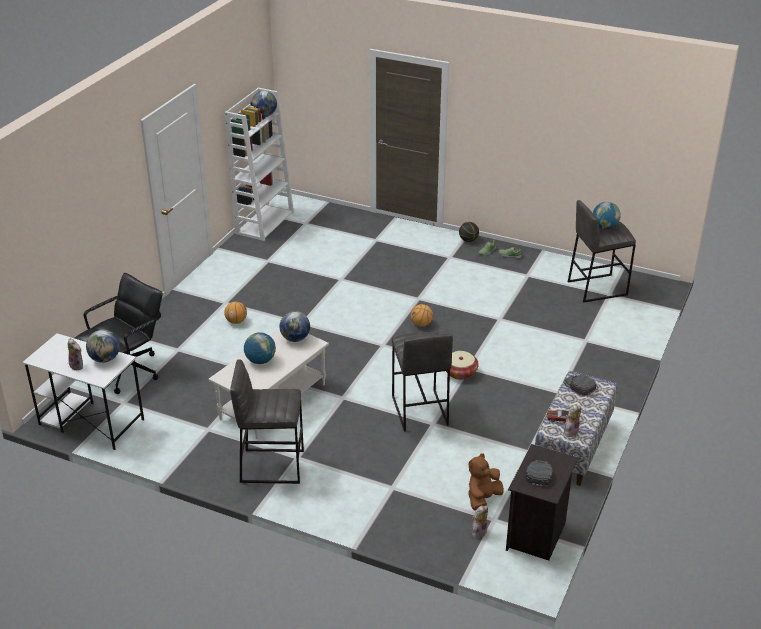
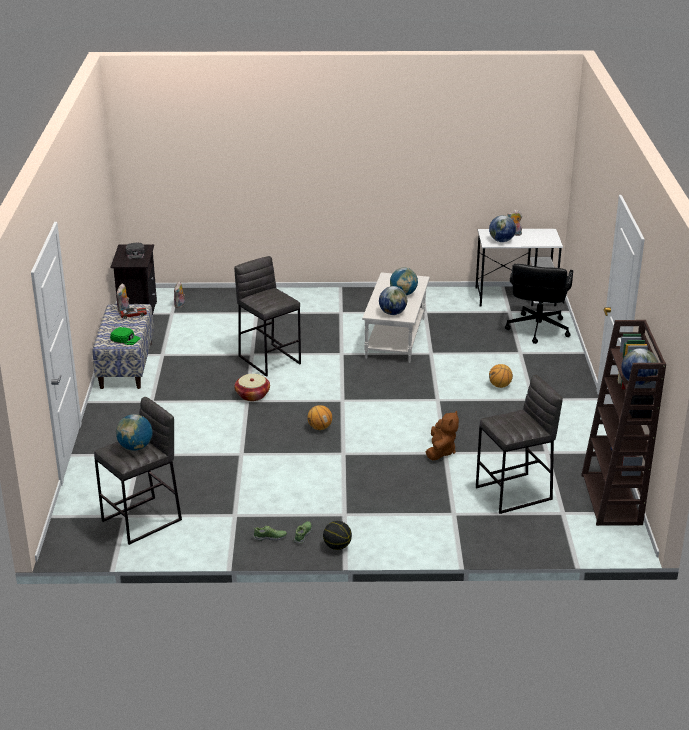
camera: 155 degrees right, 5 degrees down
(264, 222) = (612, 500): white bookcase -> brown bookcase
(271, 466) = (354, 304): grey stool -> grey stool (514, 493)
(483, 499) = (185, 321): brown plush toy -> brown plush toy (441, 451)
(579, 386) = (125, 339): black cap -> green cap

